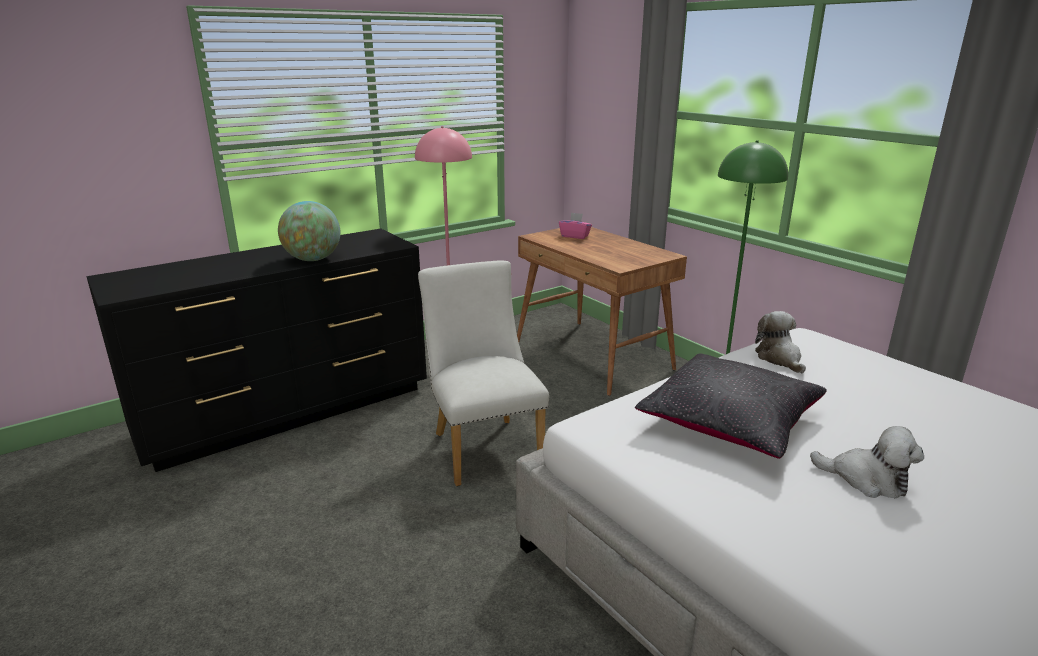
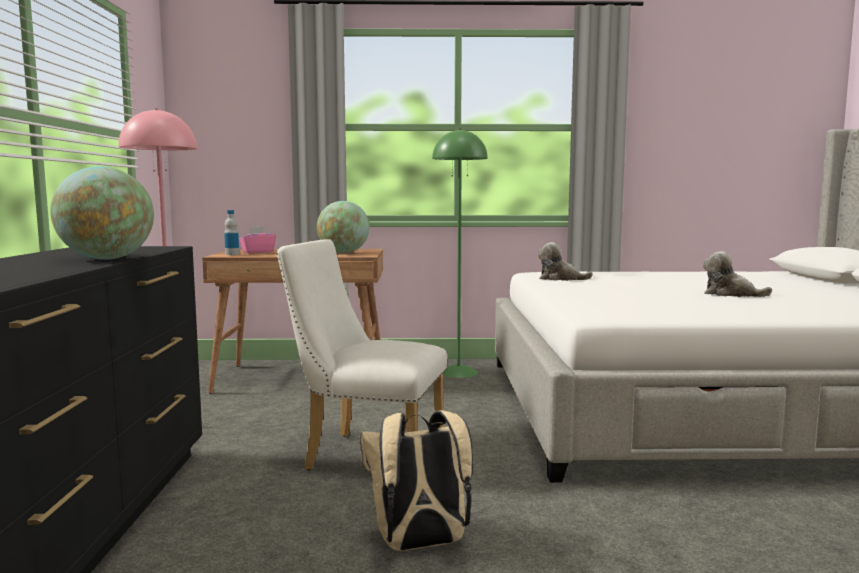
camera: 55 degrees left, 15 degrees down
(373, 523) = (419, 545): none -> beige backpack
(548, 235) = (232, 254): none -> bottle
(623, 256) = (343, 253): none -> globe
(729, 422) = (633, 297): black pillow -> none
(866, 480) = (730, 294): plush toy -> plush toy turned 120 degrees counterclockwise

